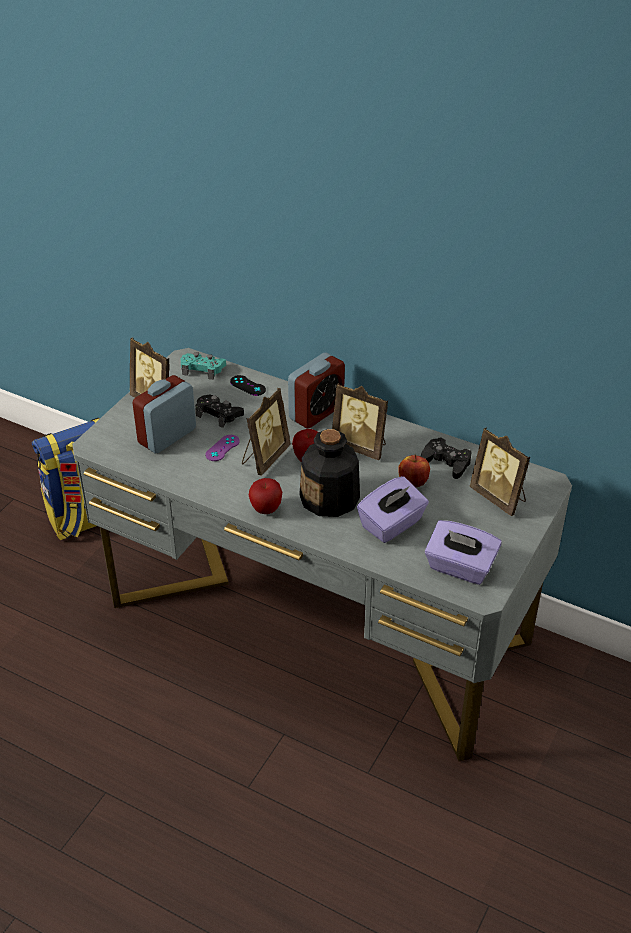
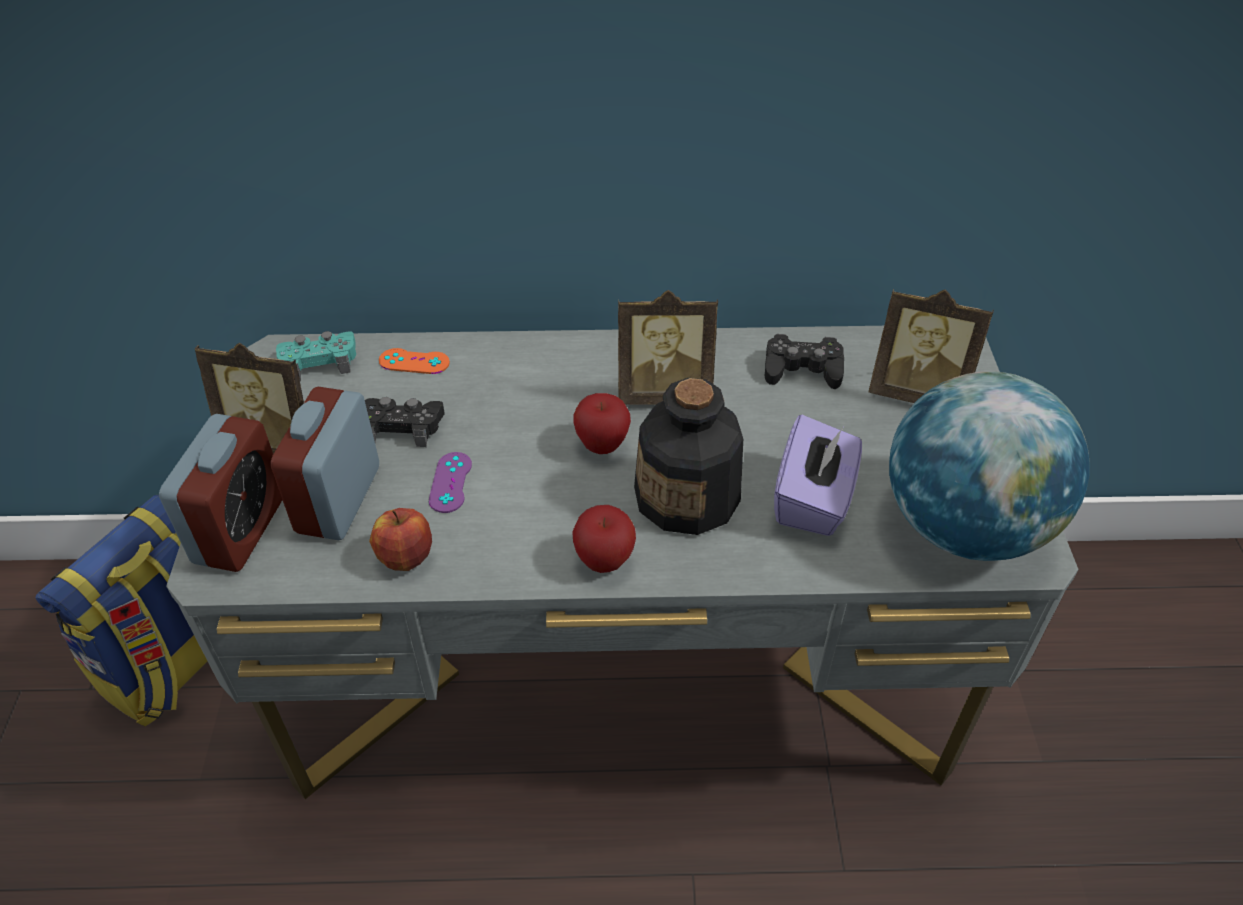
camera: 30 degrees left, 5 degrees up
(247, 385) = (414, 361): black game controller -> orange game controller
(264, 458) = (532, 471): picture frame -> none
(316, 412) = (554, 364): alarm clock -> alarm clock (241, 529)
(412, 482) = (784, 419): apple -> apple (405, 557)
(460, 567) = (965, 526): purple tissue box -> globe

